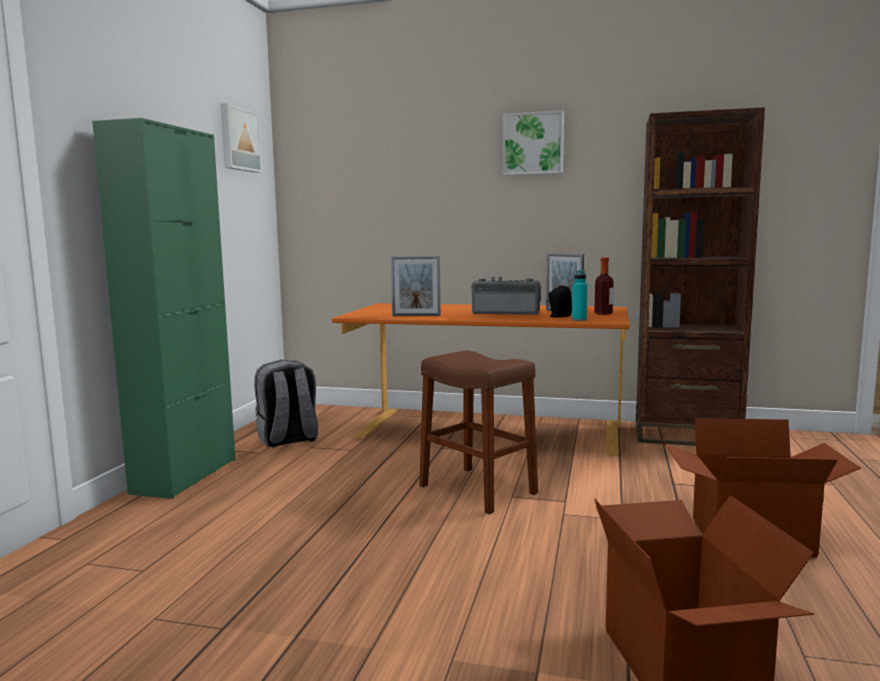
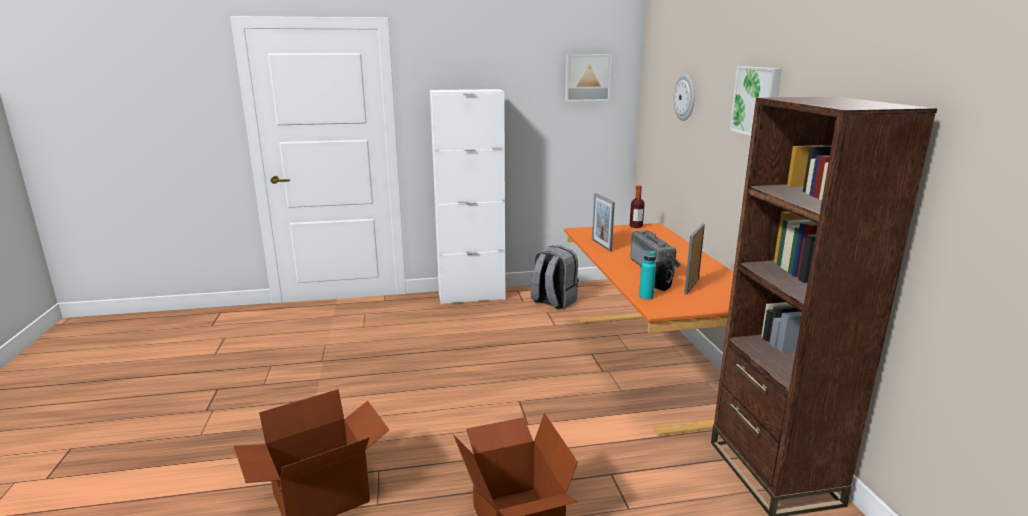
camera: 65 degrees right, 10 degrees up
(185, 476) = (471, 296): green cabinet -> white cabinet
(395, 157) = (685, 97): none -> wall clock
(477, 489) = (521, 385): brown stool -> none
(603, 313) = (705, 302): bottle -> bottle (636, 226)

